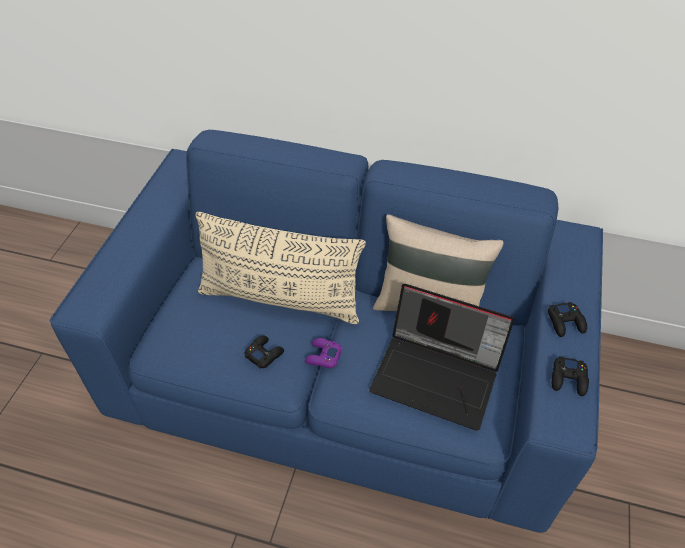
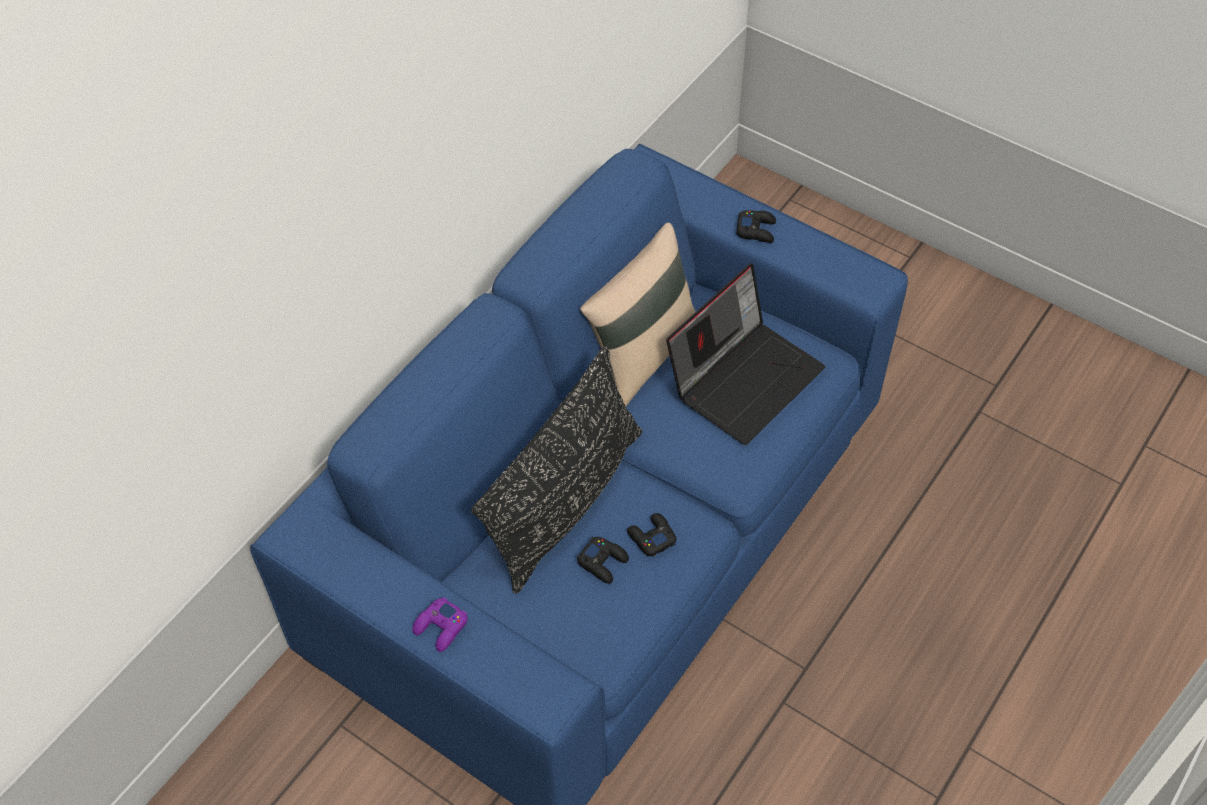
camera: 70 degrees left, 5 degrees up
(280, 299) = (566, 502): beige pillow -> black pillow
(323, 356) = (676, 479): purple game controller -> purple game controller (441, 627)
(568, 379) = (824, 257): black game controller -> black game controller (603, 562)

